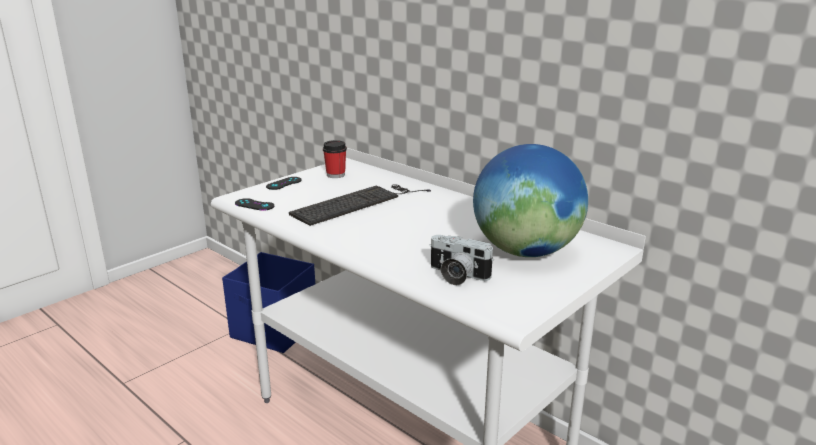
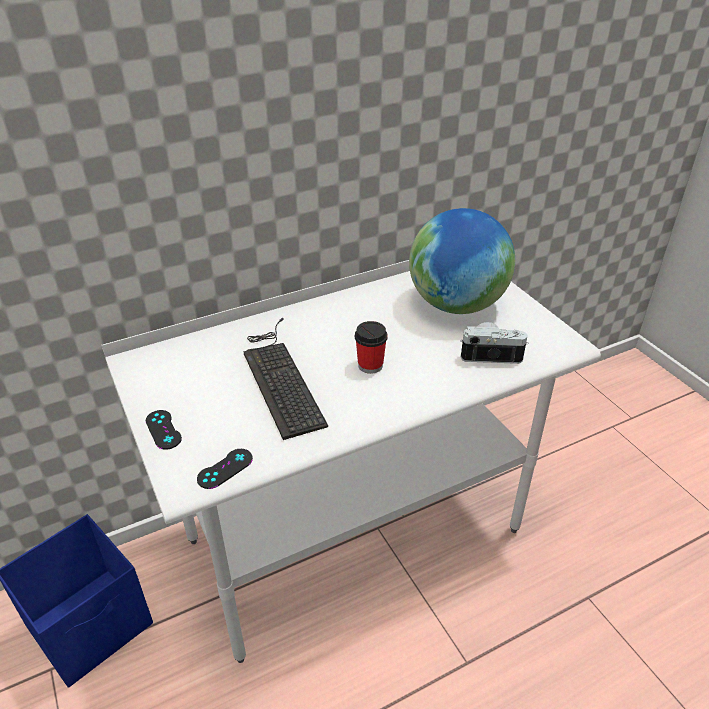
camera: 70 degrees left, 15 degrees up
(335, 175) = (169, 377): cup -> cup (370, 365)
(456, 276) = (490, 353): camera -> camera turned 135 degrees counterclockwise

